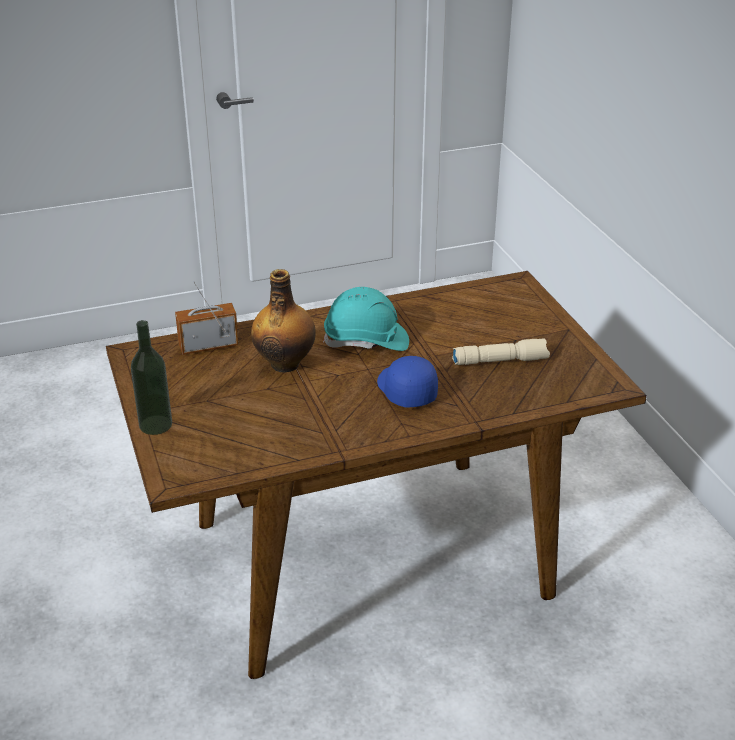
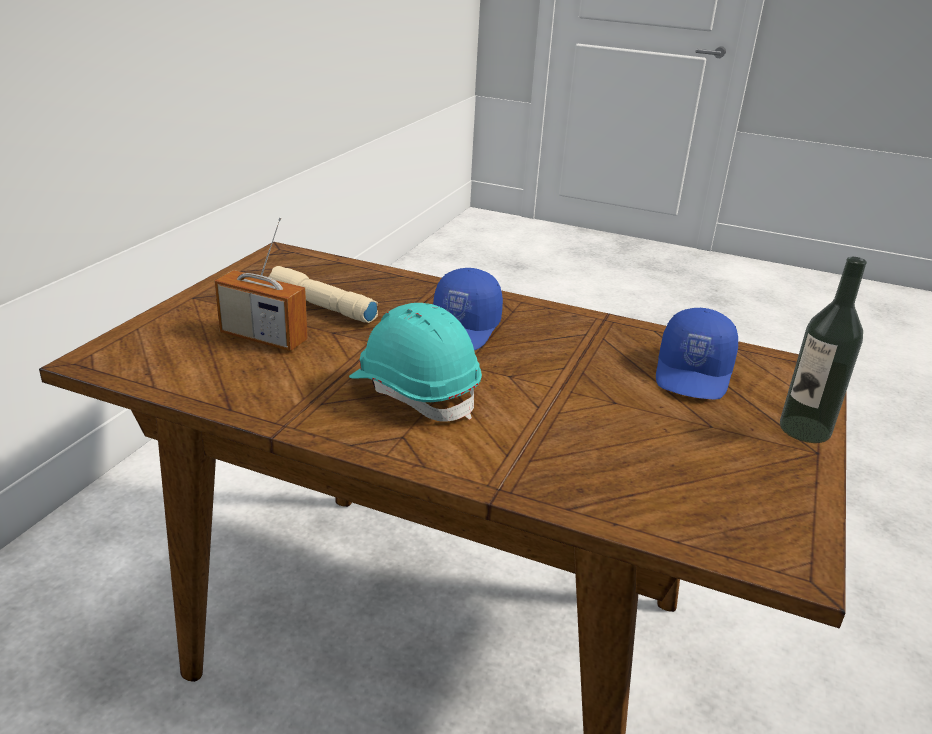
camera: 140 degrees left, 5 degrees down
(208, 346) = (644, 502): radio -> radio (263, 337)
(242, 433) = (694, 374): none -> blue cap
(285, 363) = (556, 418): bottle -> none

